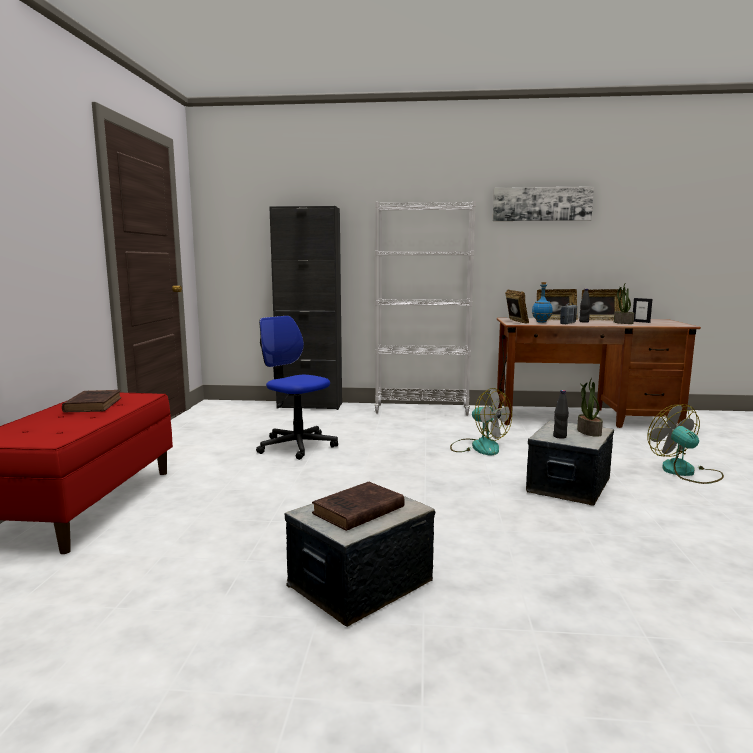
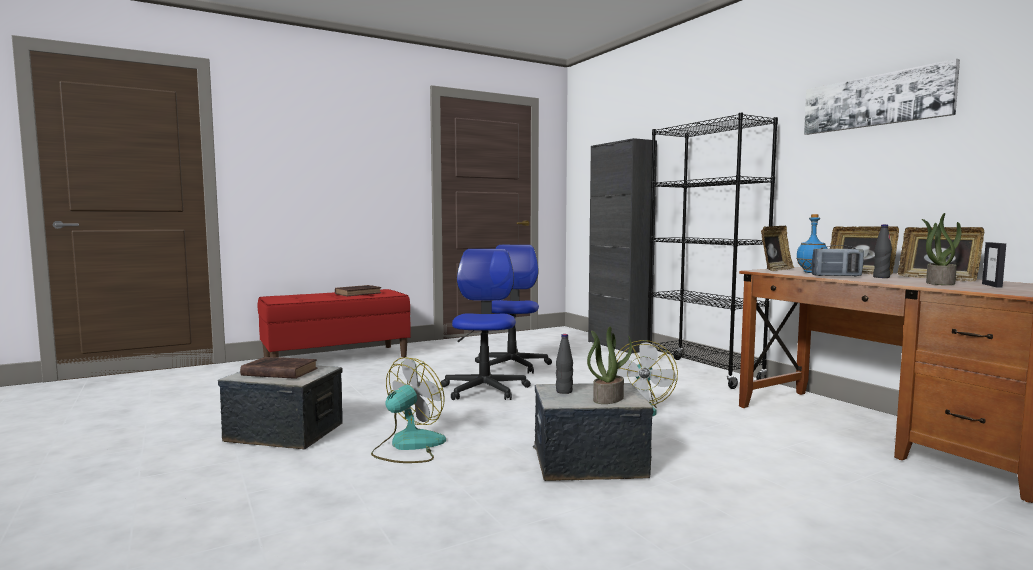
camera: 55 degrees right, 5 degrees down
(354, 471) = (484, 389): none -> office chair
(422, 410) = (702, 373): white bookcase -> black bookcase
(685, 472) = (780, 521): fan -> fan (408, 446)

